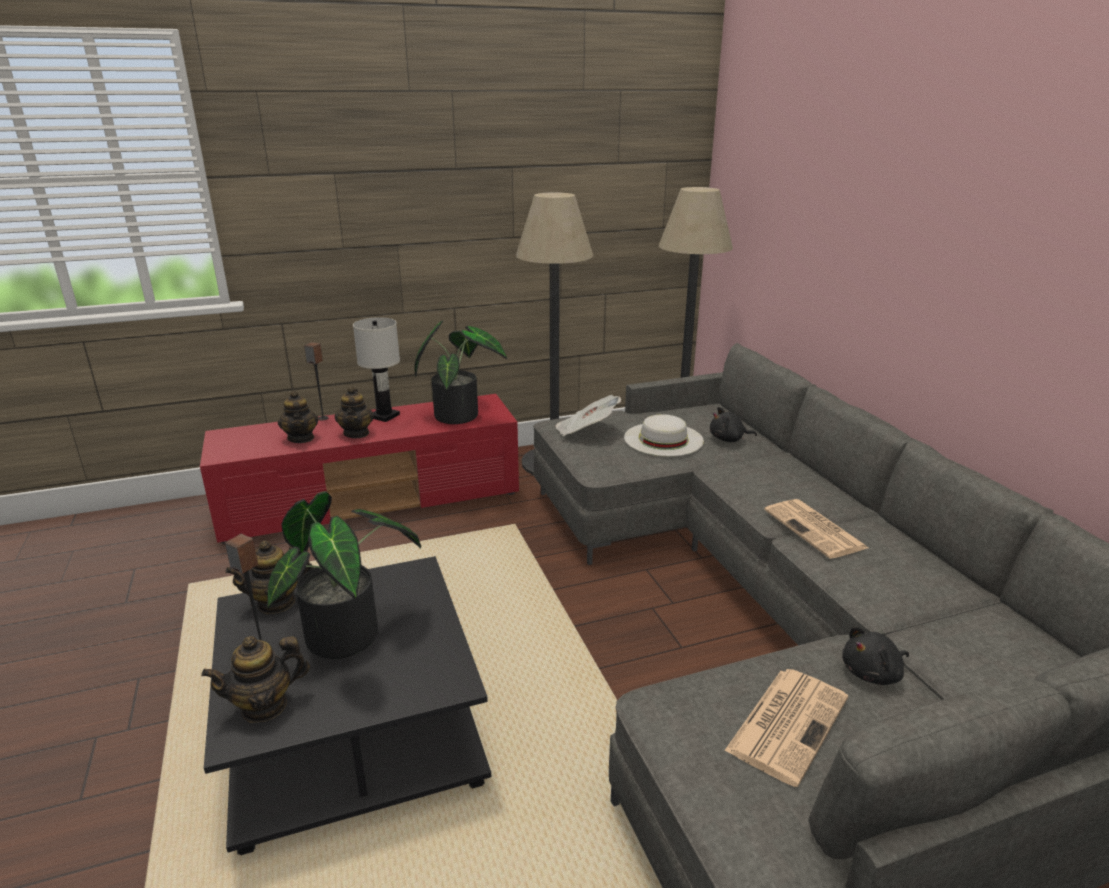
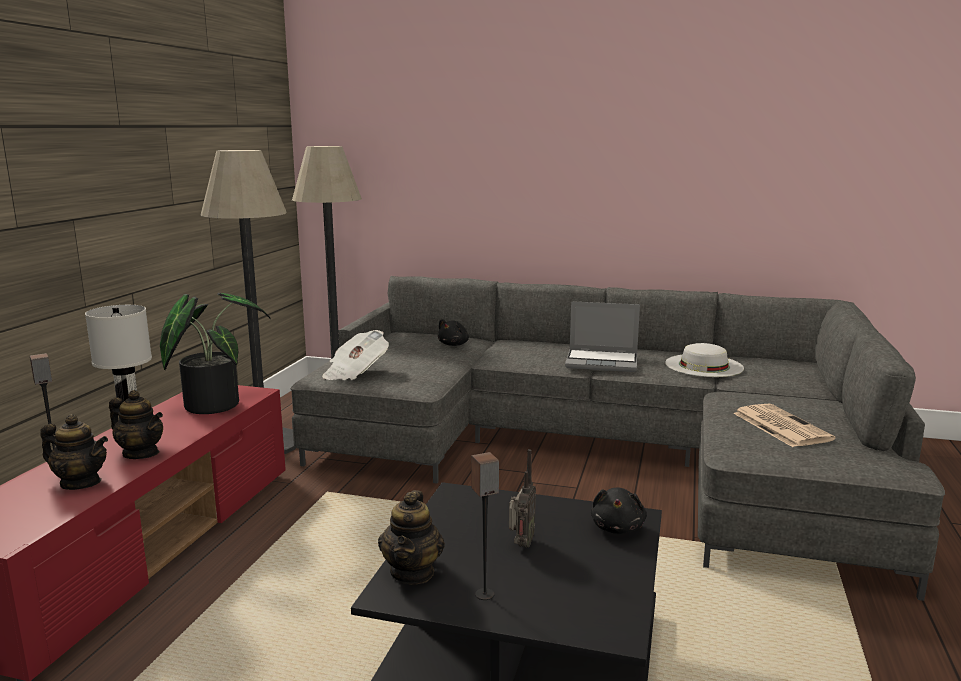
camera: 55 degrees left, 10 degrees down
(264, 706) = (583, 609): teapot -> none
(351, 636) = (521, 545): potted plant -> radio
(663, 439) = (419, 357): white hat -> white hat (704, 365)
(816, 530) = (602, 362): newspaper -> laptop
(873, 673) = (751, 397): black plush toy -> black plush toy (618, 527)

